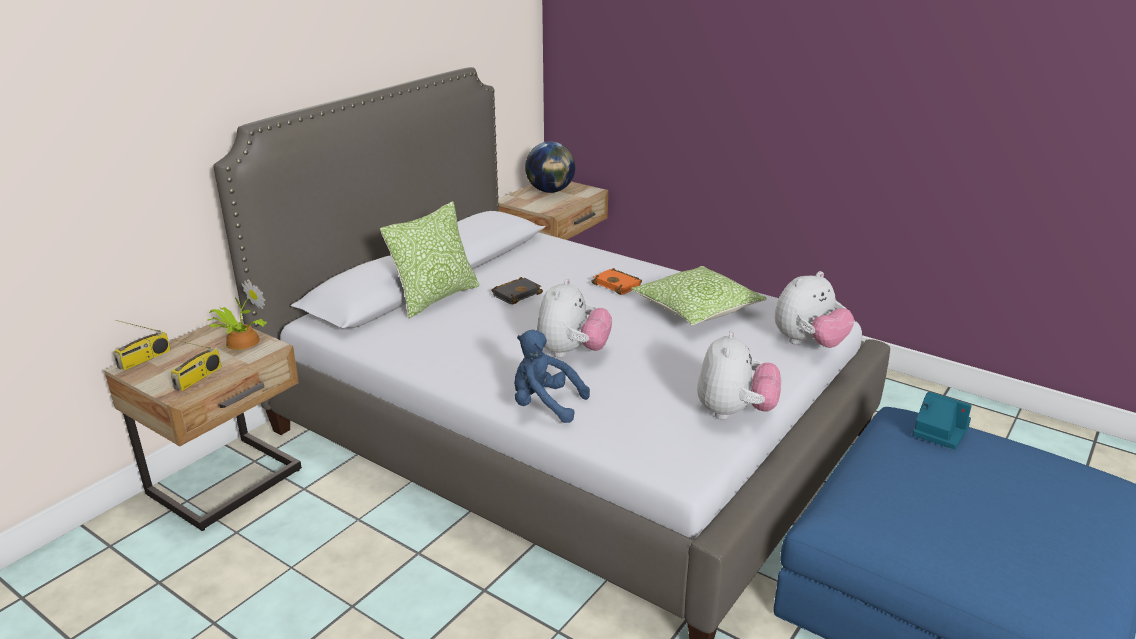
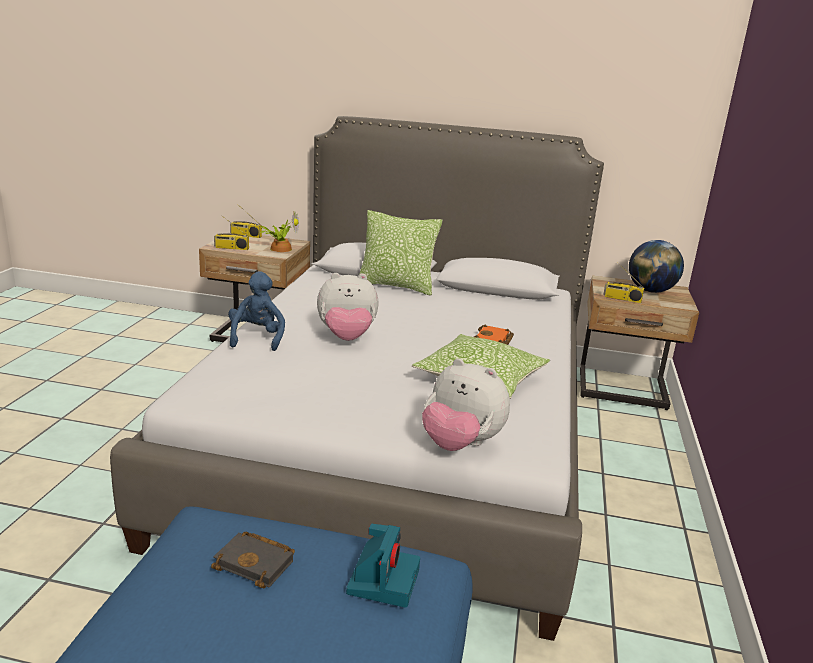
camera: 65 degrees right, 5 degrees down
(517, 293) = (432, 308): black book -> black book (257, 563)
(562, 206) = (622, 299): none -> radio
(734, 412) = (285, 411): plush toy -> none

